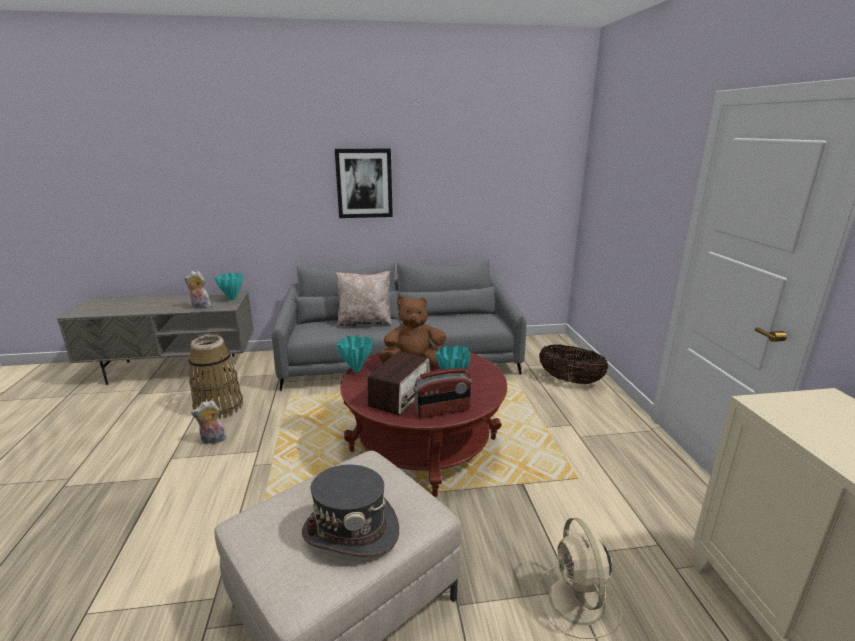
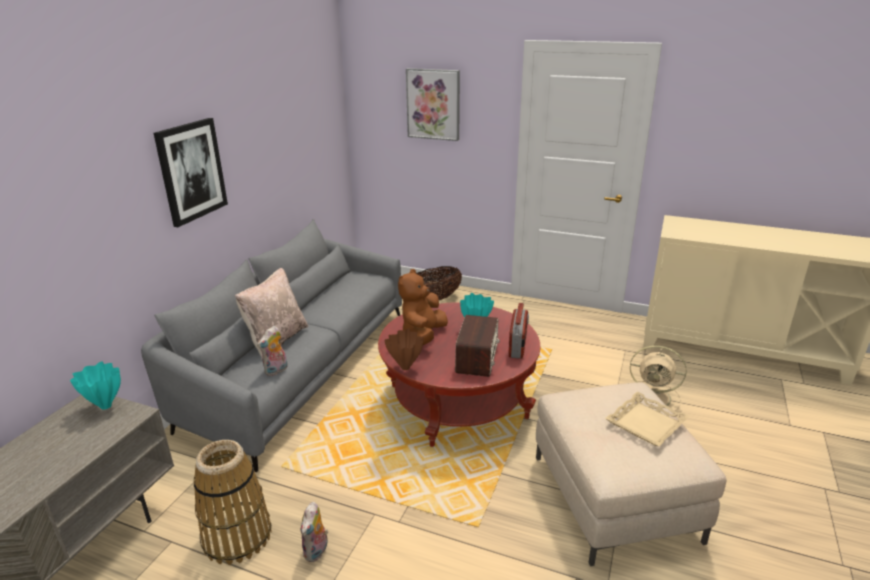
camera: 60 degrees left, 5 degrees up
(200, 307) = (95, 440): plush toy -> plush toy (276, 371)
(351, 530) = (645, 423): grey hat -> beige tray
(355, 370) = (405, 368): turquoise vase -> brown vase
(400, 395) = (477, 357): radio -> radio turned 45 degrees clockwise
(632, 173) = (433, 104): none -> picture

